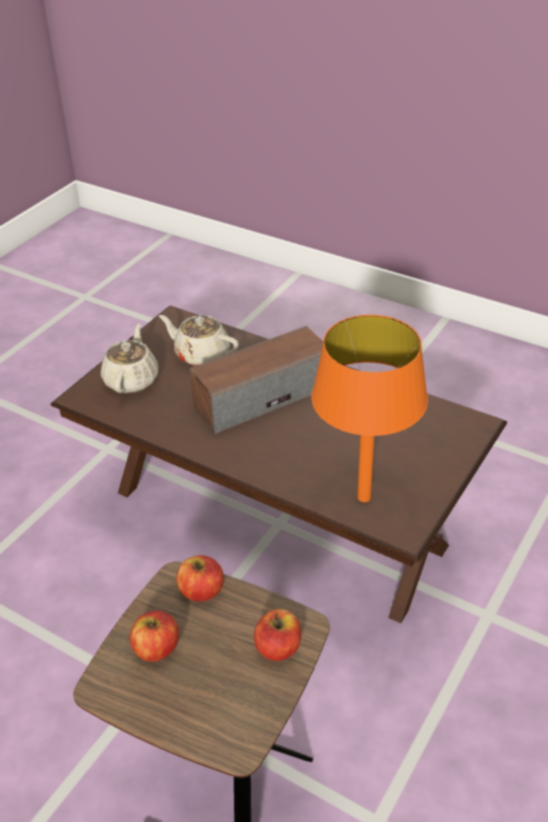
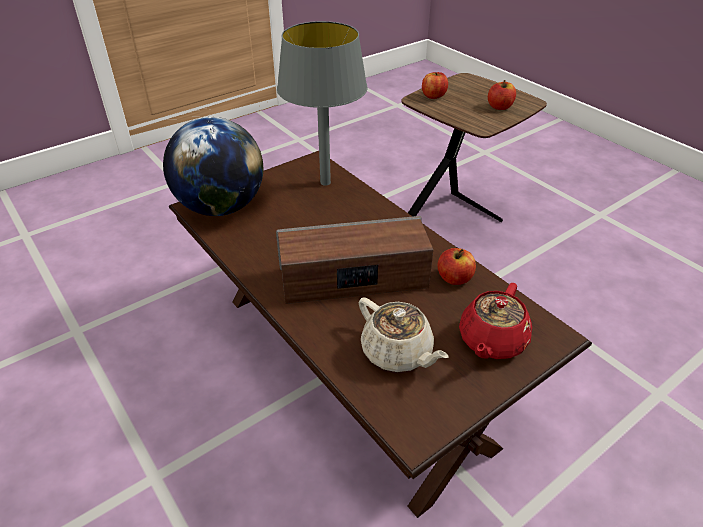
camera: 160 degrees left, 0 degrees up
(132, 379) = (491, 341): beige teapot -> red teapot
(201, 591) = (468, 120): apple -> apple (454, 278)
(363, 497) = (325, 183): orange table lamp -> grey table lamp
(448, 430) = (221, 207): none -> globe

